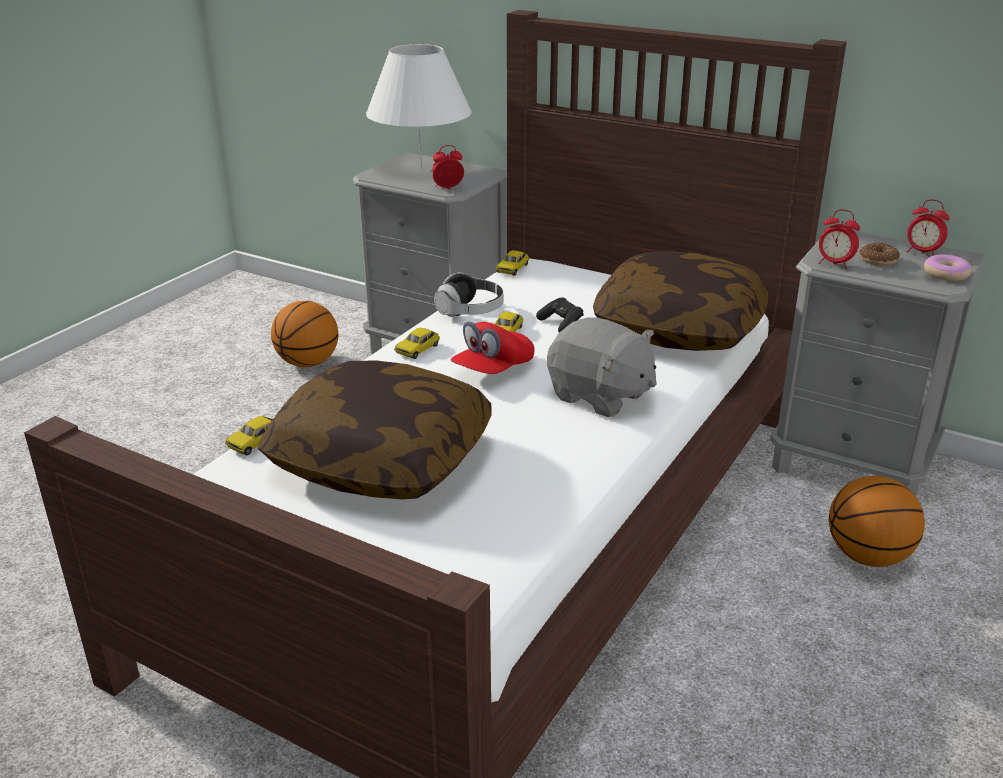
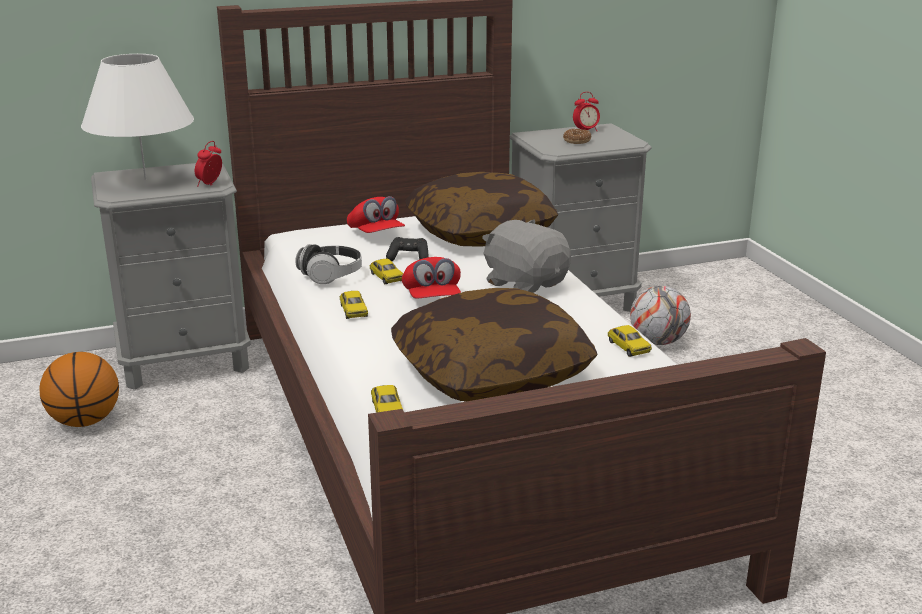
camera: 50 degrees left, 5 degrees down
(512, 268) = (291, 241): toy car -> toy car (629, 347)
(586, 290) = (376, 234): none -> red cap
(600, 396) = (525, 283): grey plush toy -> grey plush toy turned 120 degrees counterclockwise
(834, 264) = (562, 149): alarm clock -> none
(867, 556) = (657, 342): basketball -> football
(946, 274) = (621, 137): donut -> none

